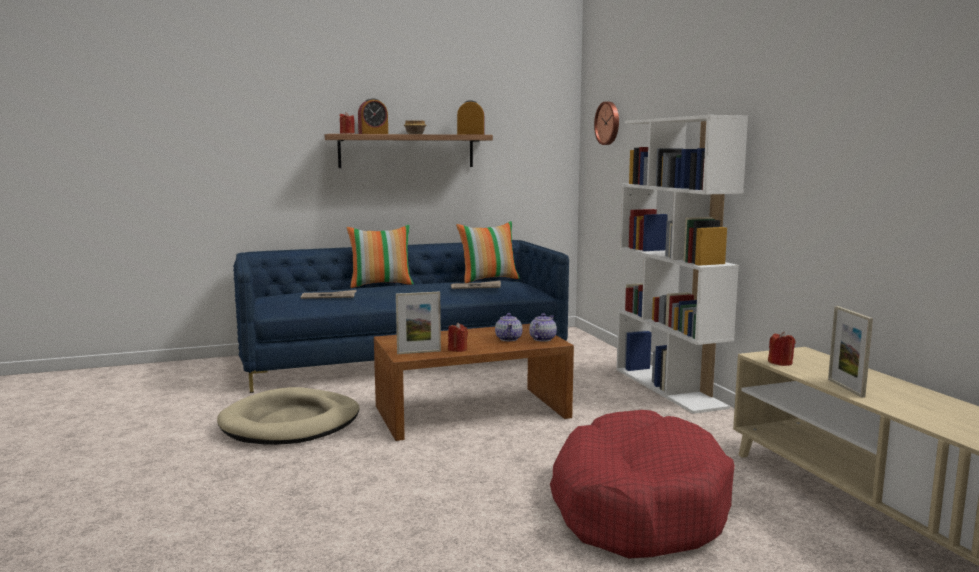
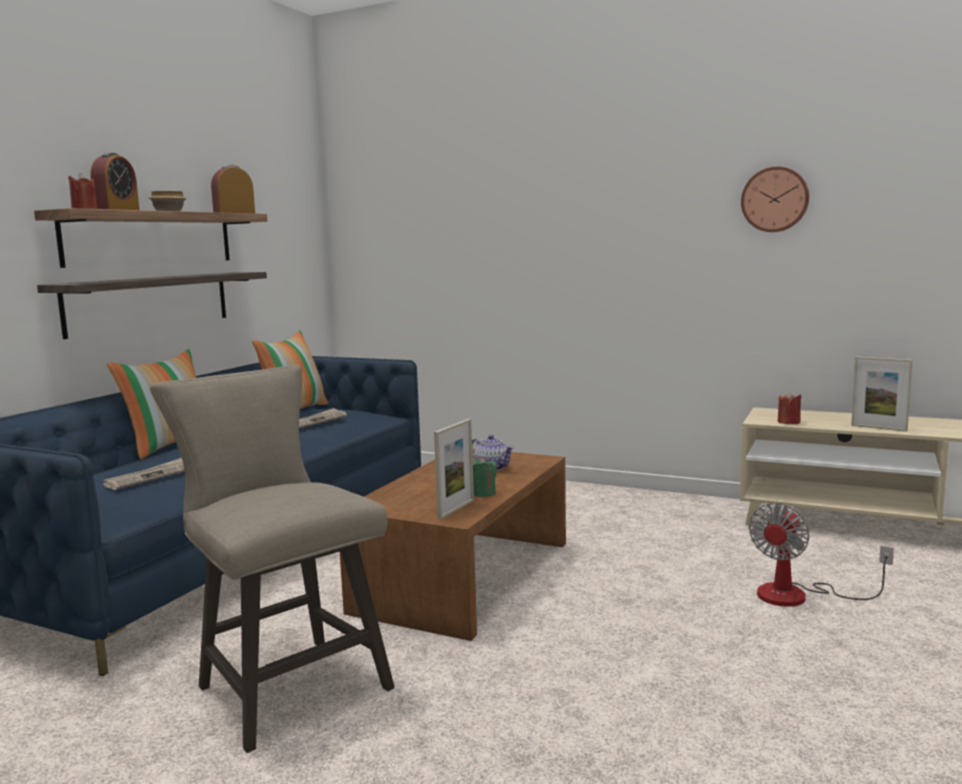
camera: 45 degrees left, 0 degrees up
(291, 423) = (285, 683): beige dog bed -> beige stool
(401, 192) = (150, 302): none -> shelf
(457, 349) = (483, 493): red candle -> green candle
(542, 339) = (521, 459): teapot -> none
(608, 123) = (390, 200): wall clock -> wall clock (775, 199)
(637, 506) = (799, 595): red dog bed -> fan
(669, 388) = (567, 488): white bookcase -> none

